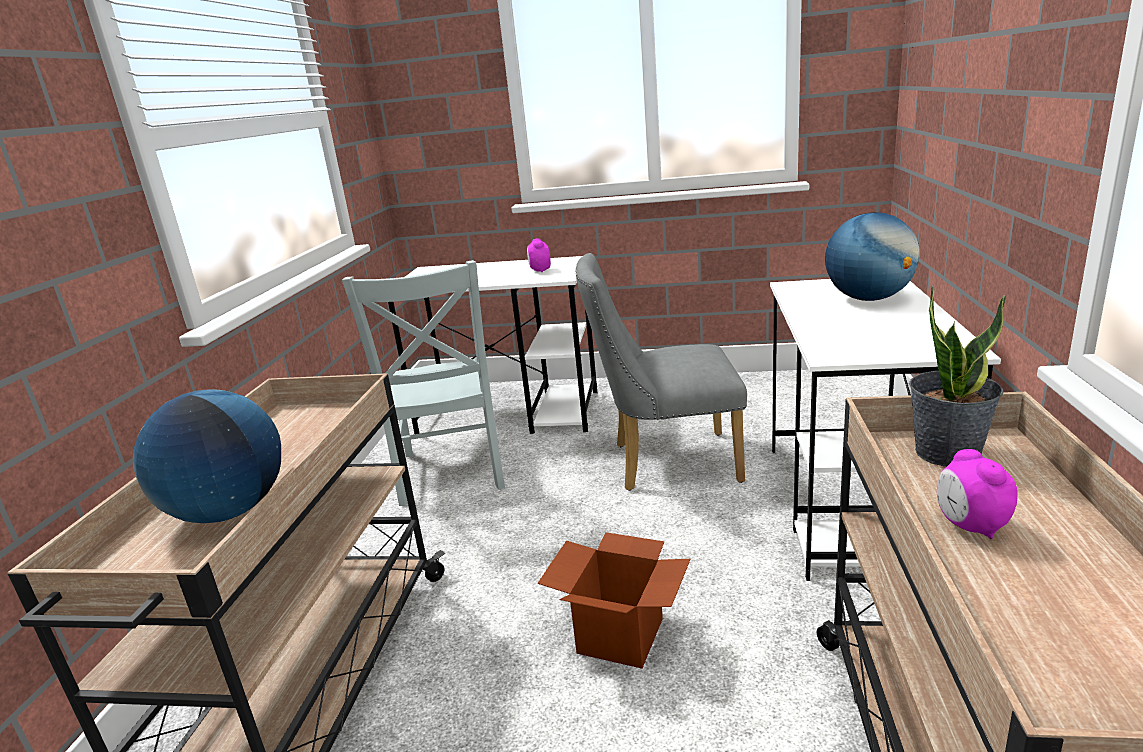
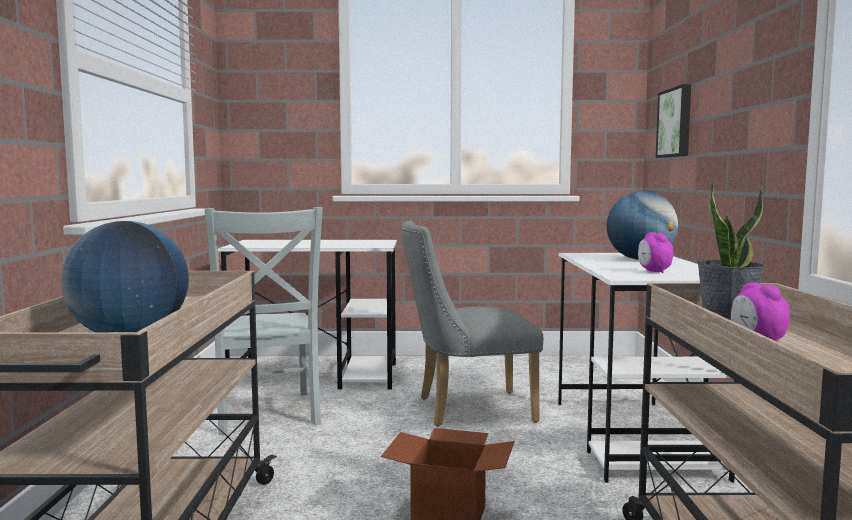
camera: 10 degrees left, 15 degrees down
(540, 270) = (359, 243): alarm clock -> alarm clock (654, 271)
(936, 89) = (676, 123): none -> picture

